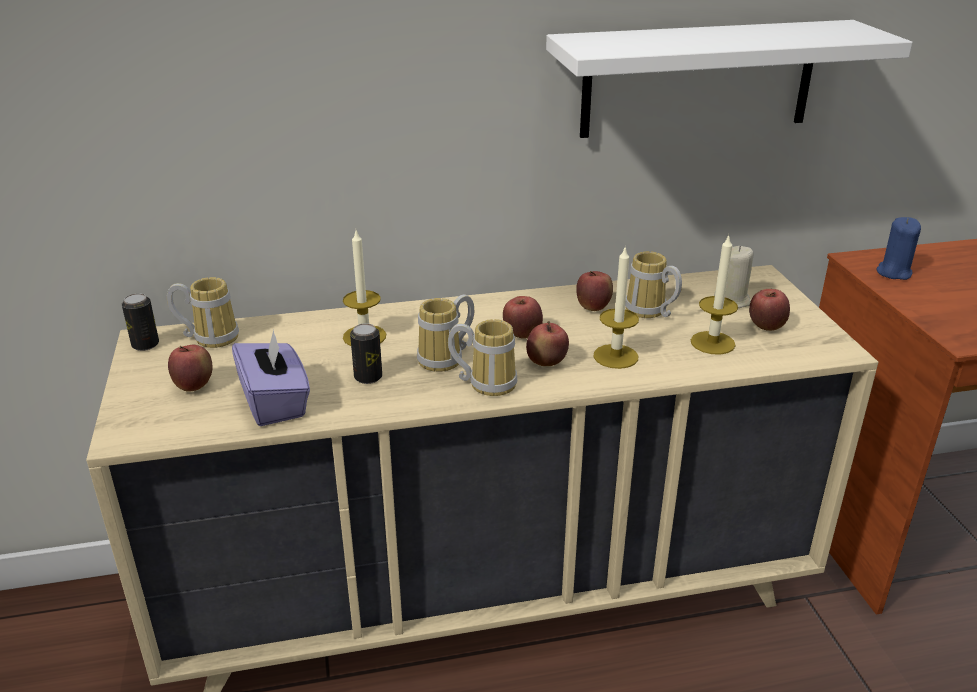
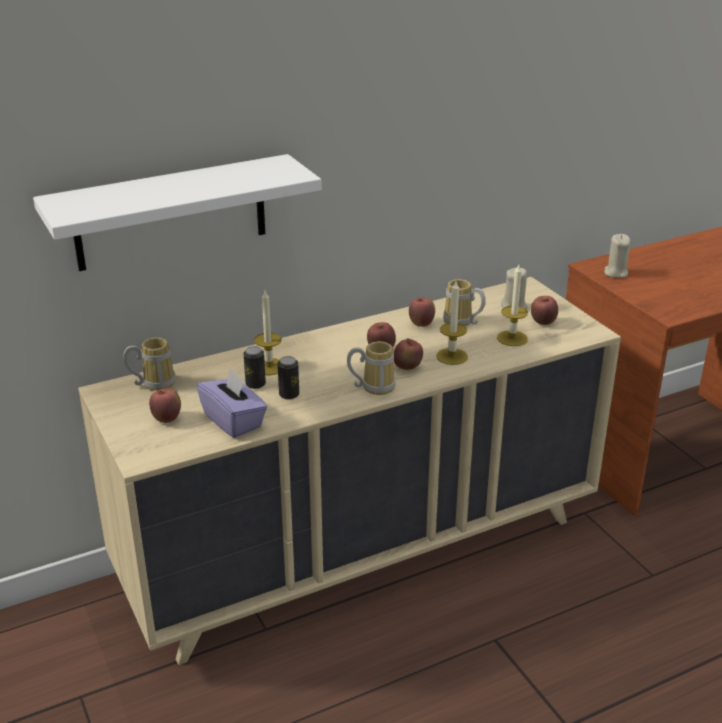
camera: 15 degrees left, 0 degrees up
(145, 345) = (107, 395): can -> can (255, 384)
(446, 360) = (337, 375): mug -> none
(698, 79) = (474, 153): white shelf -> white shelf (171, 213)
(893, 272) = (615, 273): blue candle -> beige candle

